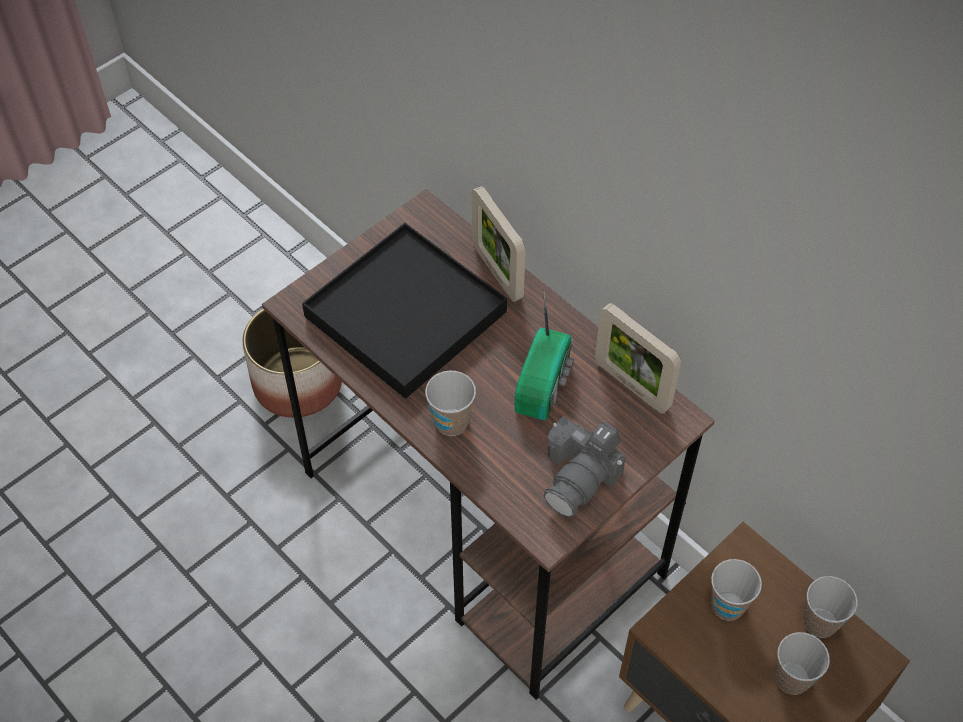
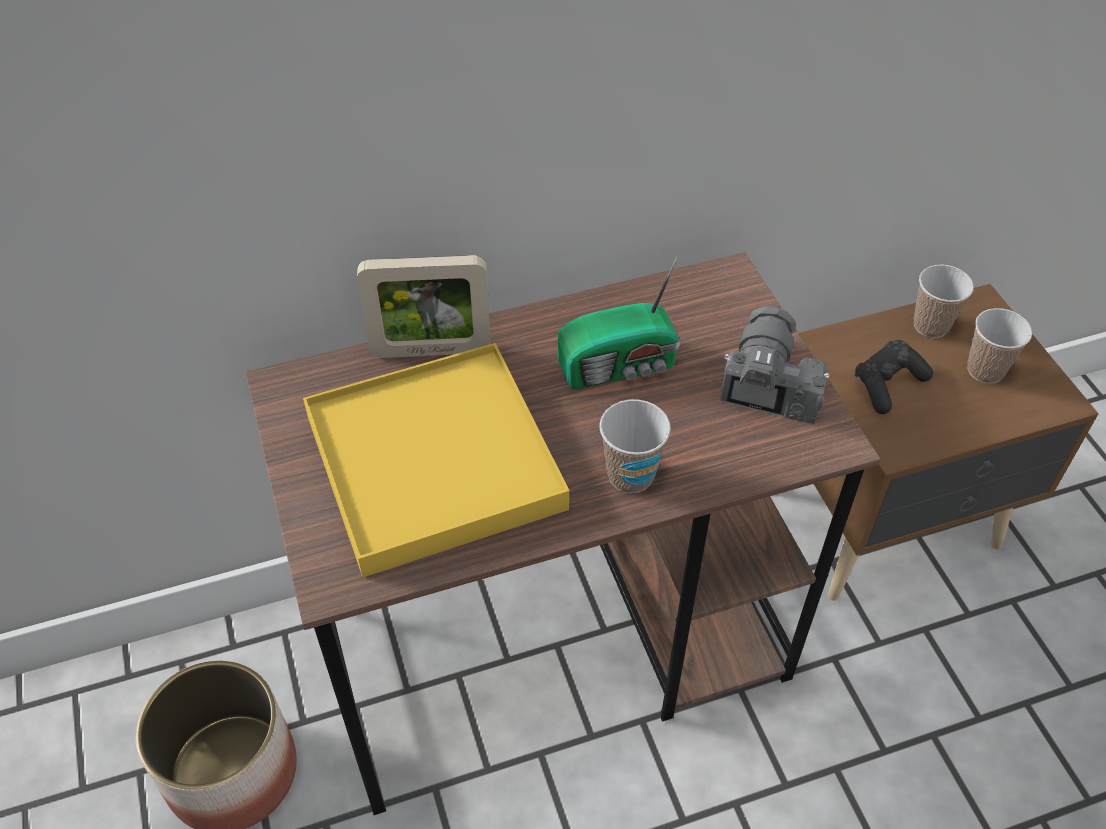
camera: 65 degrees left, 5 degrees down
(406, 314) = (434, 462): black tray -> yellow tray
(545, 382) = (621, 366): radio -> radio turned 120 degrees clockwise
(580, 476) = (766, 384): camera -> camera turned 135 degrees counterclockwise
(632, 385) = (666, 296): picture frame -> none
(727, 606) = (887, 384): cup -> black game controller

